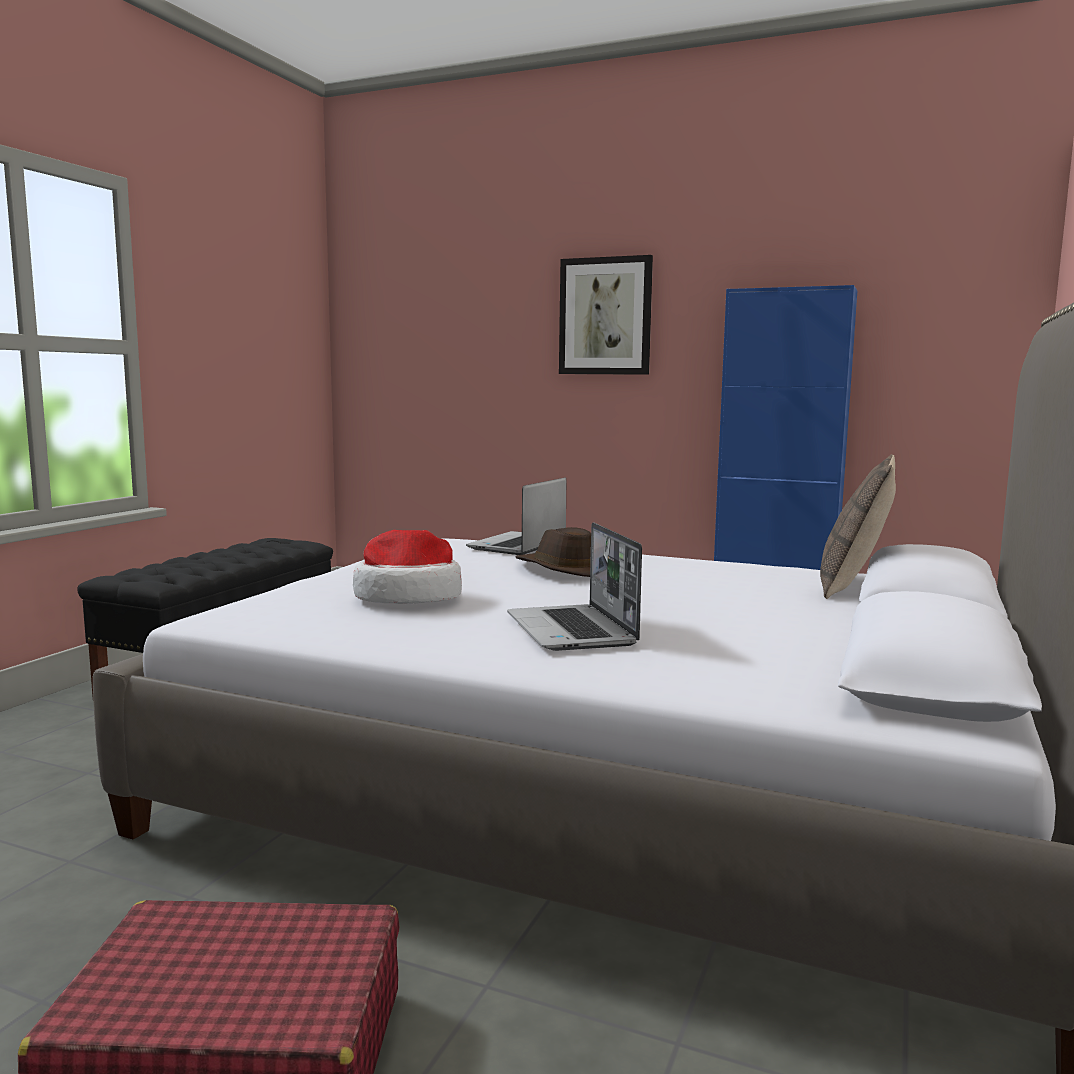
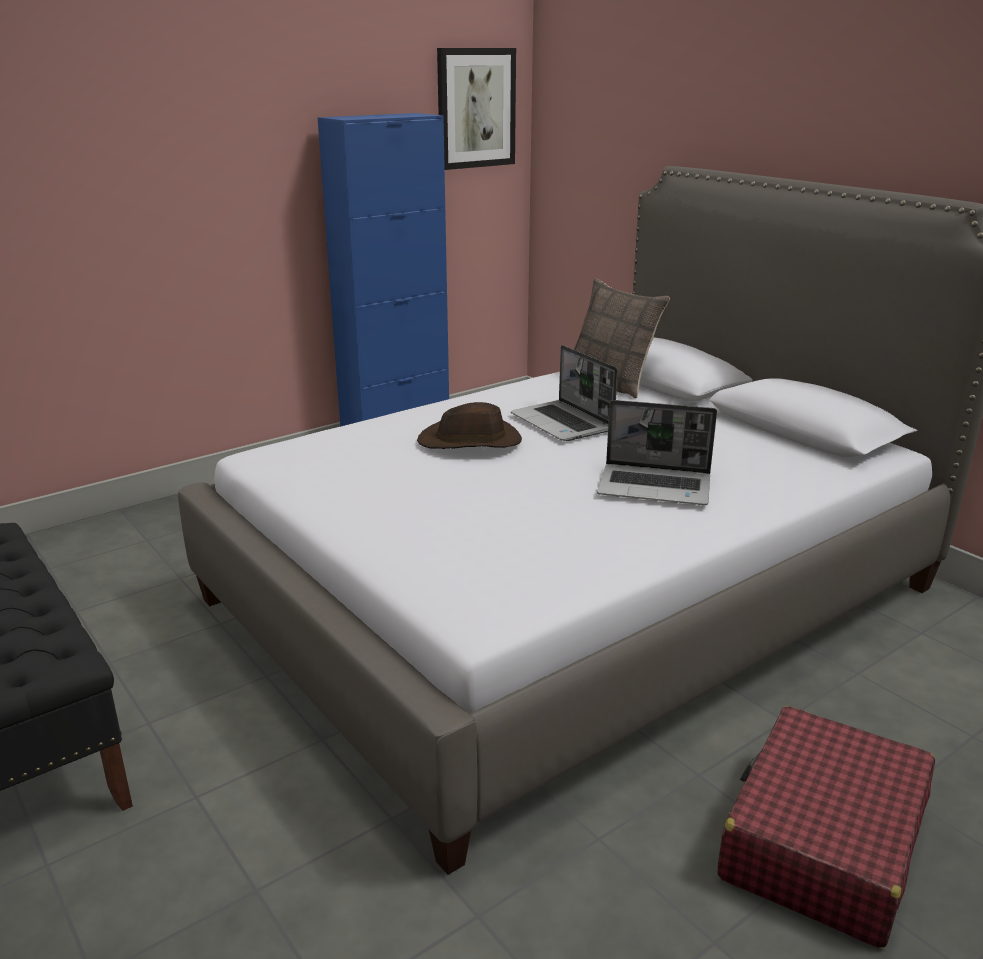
camera: 60 degrees left, 15 degrees up
(408, 597) = (494, 520): hat -> none
(518, 546) = (357, 435): laptop -> laptop (563, 423)
(605, 316) = (177, 145): picture -> picture (475, 108)

